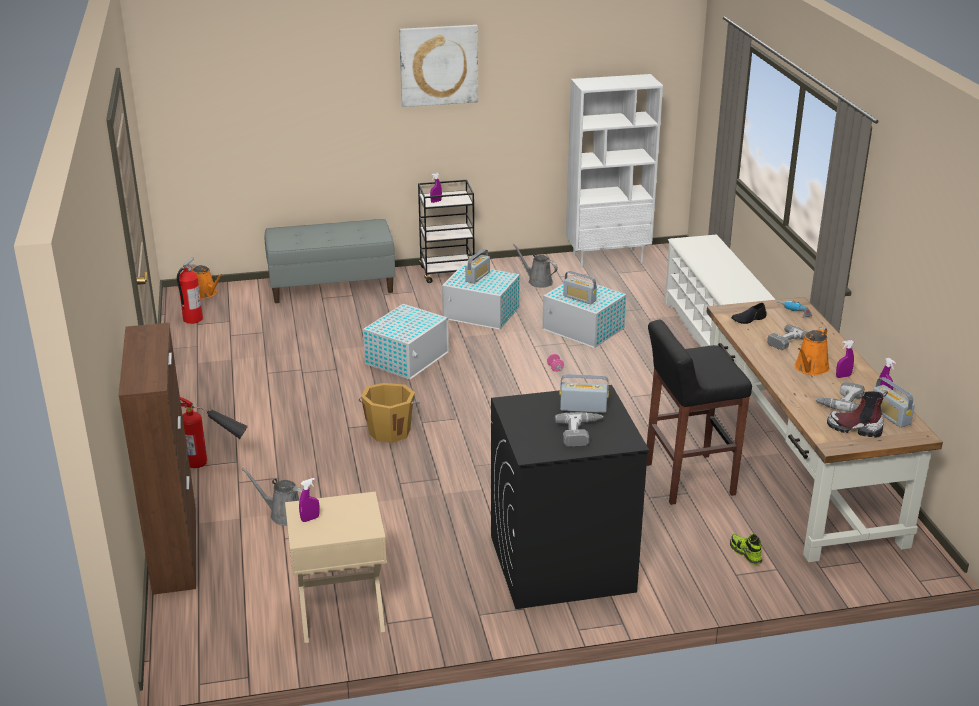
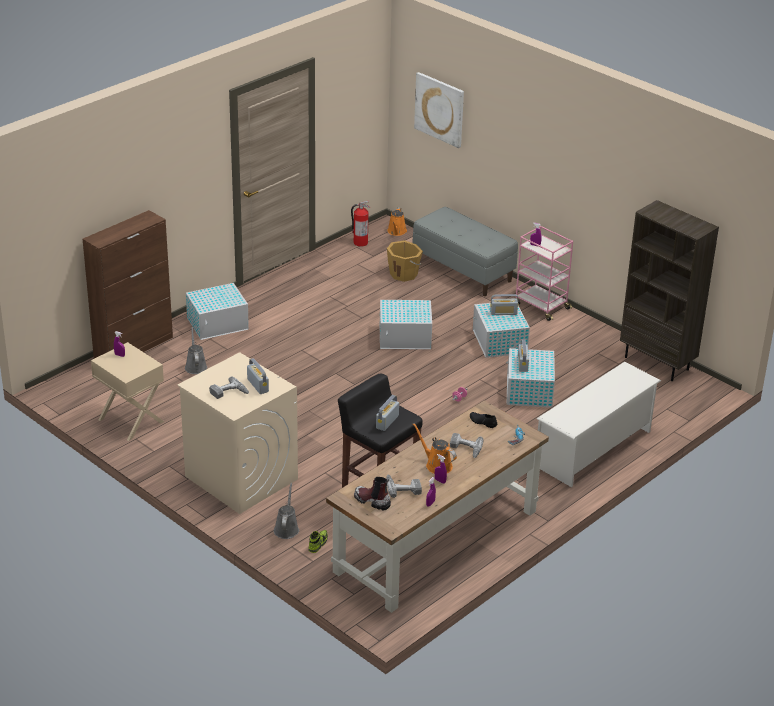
camera: 55 degrees right, 5 degrees up
(215, 464) = (218, 324): fire extinguisher -> white storage box
(390, 431) = (314, 366): orange bucket -> orange bucket (404, 274)
(438, 65) = (568, 143): picture -> picture (440, 109)
(448, 273) = (541, 306): black cart -> pink cart
(538, 281) = (577, 347): grey watering can -> grey watering can (286, 528)
(560, 564) = (240, 477): black washing machine -> beige washing machine
(608, 258) = (657, 363): white bookcase -> brown bookcase
(810, 368) = (436, 465): orange watering can -> orange watering can turned 45 degrees clockwise
(854, 429) = (372, 501): boot -> boot turned 45 degrees counterclockwise
(890, 416) = (404, 512): radio -> radio (387, 422)

